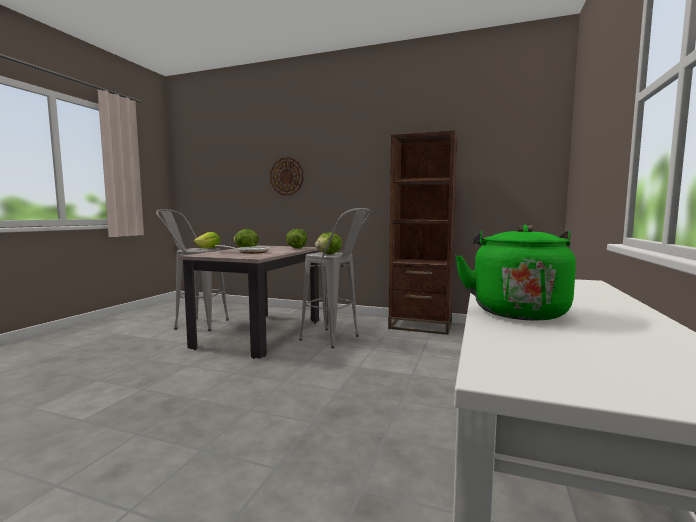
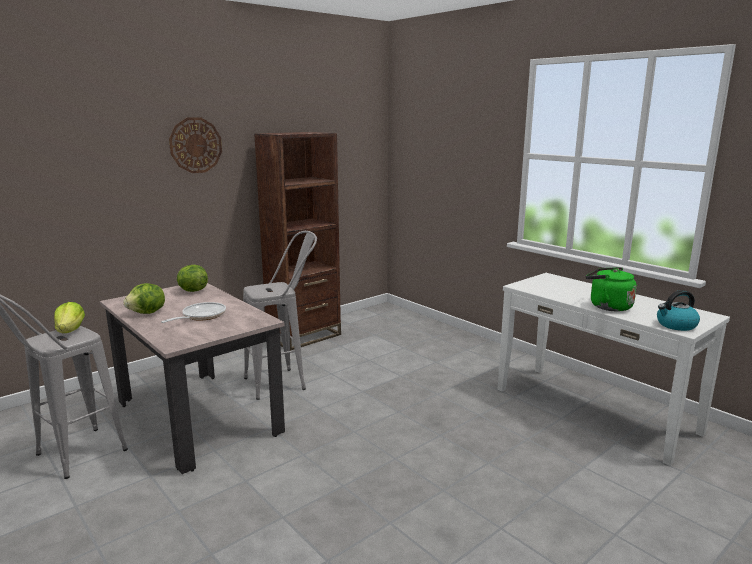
camera: 60 degrees left, 10 degrees up
(287, 176) = (89, 181): wall clock -> wall clock (195, 145)
(329, 254) = (271, 289): lettuce -> none
(528, 363) = (676, 325): none -> kettle

